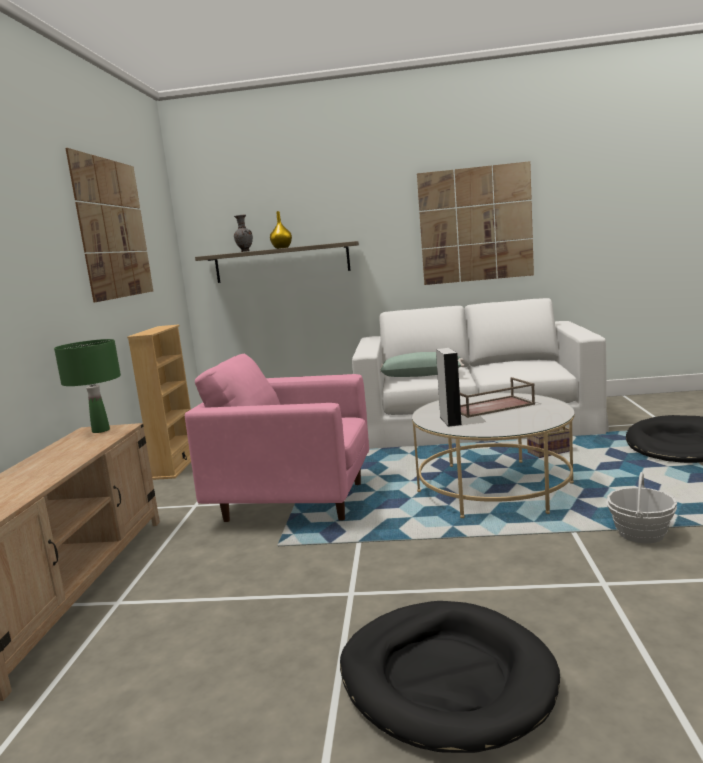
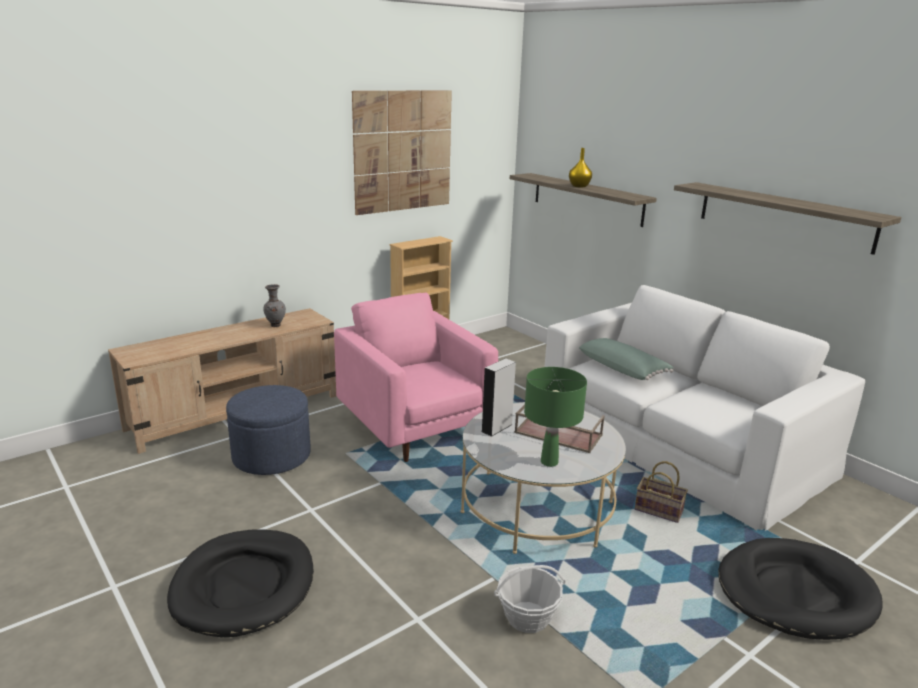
camera: 45 degrees right, 10 degrees up
(100, 430) = (307, 317): green table lamp -> green table lamp (549, 462)
(205, 591) = (271, 456): none -> blue ottoman
(244, 251) = (550, 180): grey vase -> grey vase (275, 325)
(475, 224) = (783, 216): picture -> shelf

